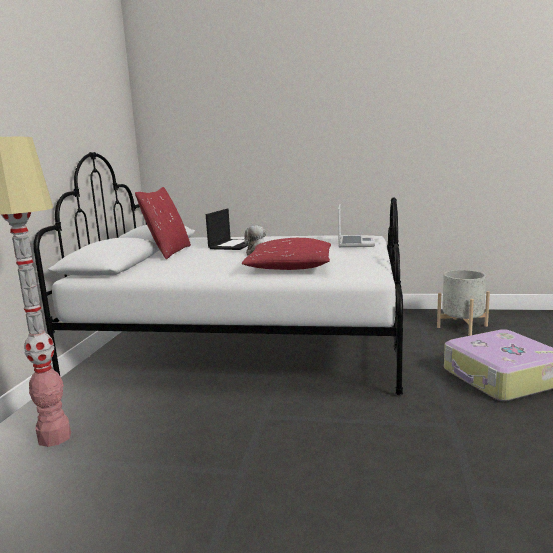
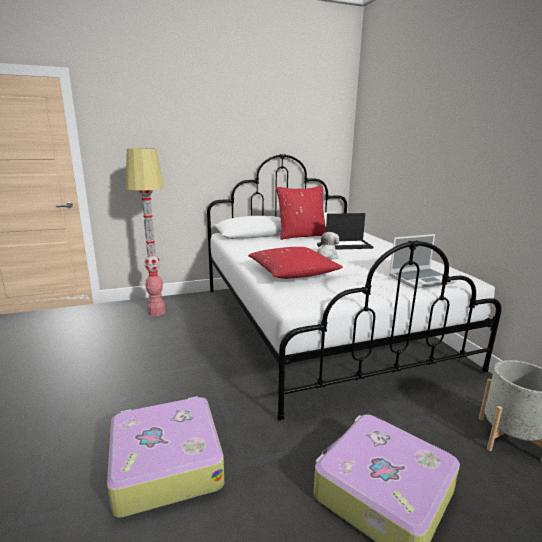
camera: 60 degrees right, 5 degrees up
(435, 470) = (165, 463): none -> suitcase

